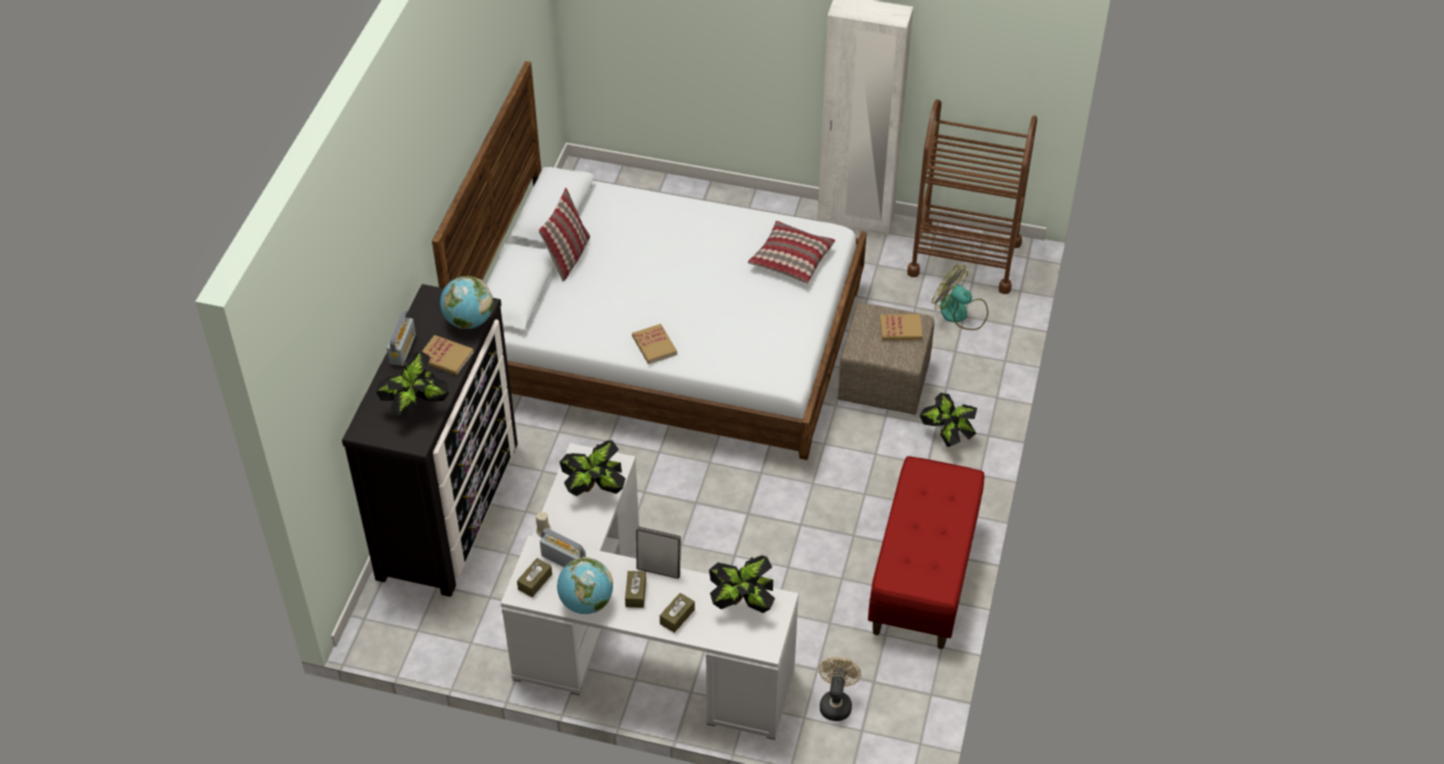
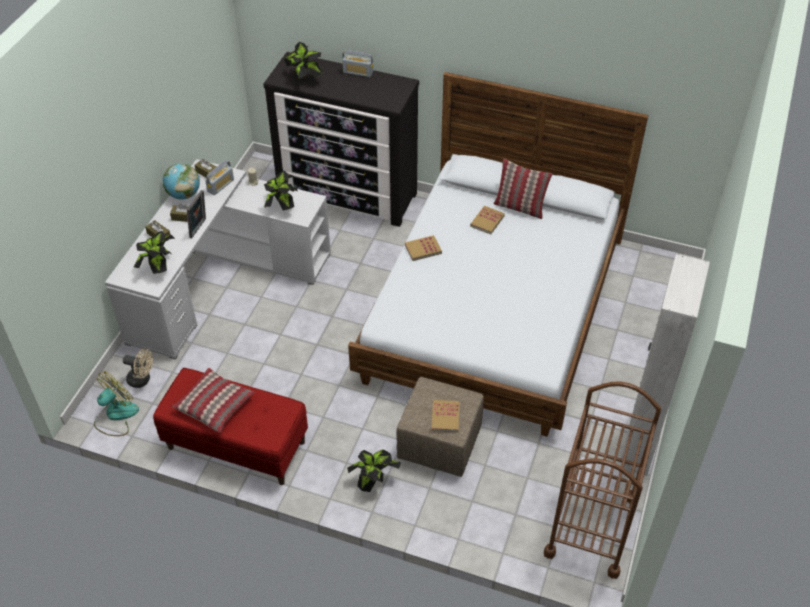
camera: 95 degrees right, 0 degrees up
(445, 357) = (347, 89): book -> book (487, 221)
(468, 321) = (379, 99): globe -> none
(791, 259) = (513, 336): pillow -> pillow (215, 405)
(960, 313) = (518, 511): fan -> fan (116, 415)

